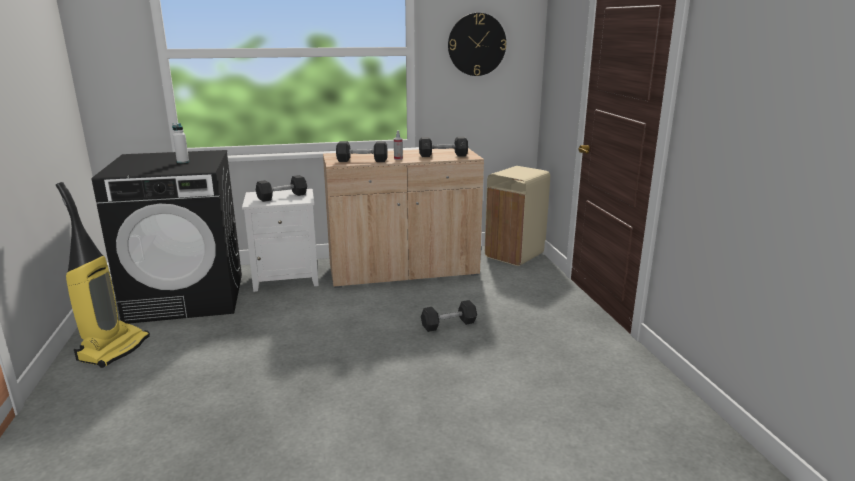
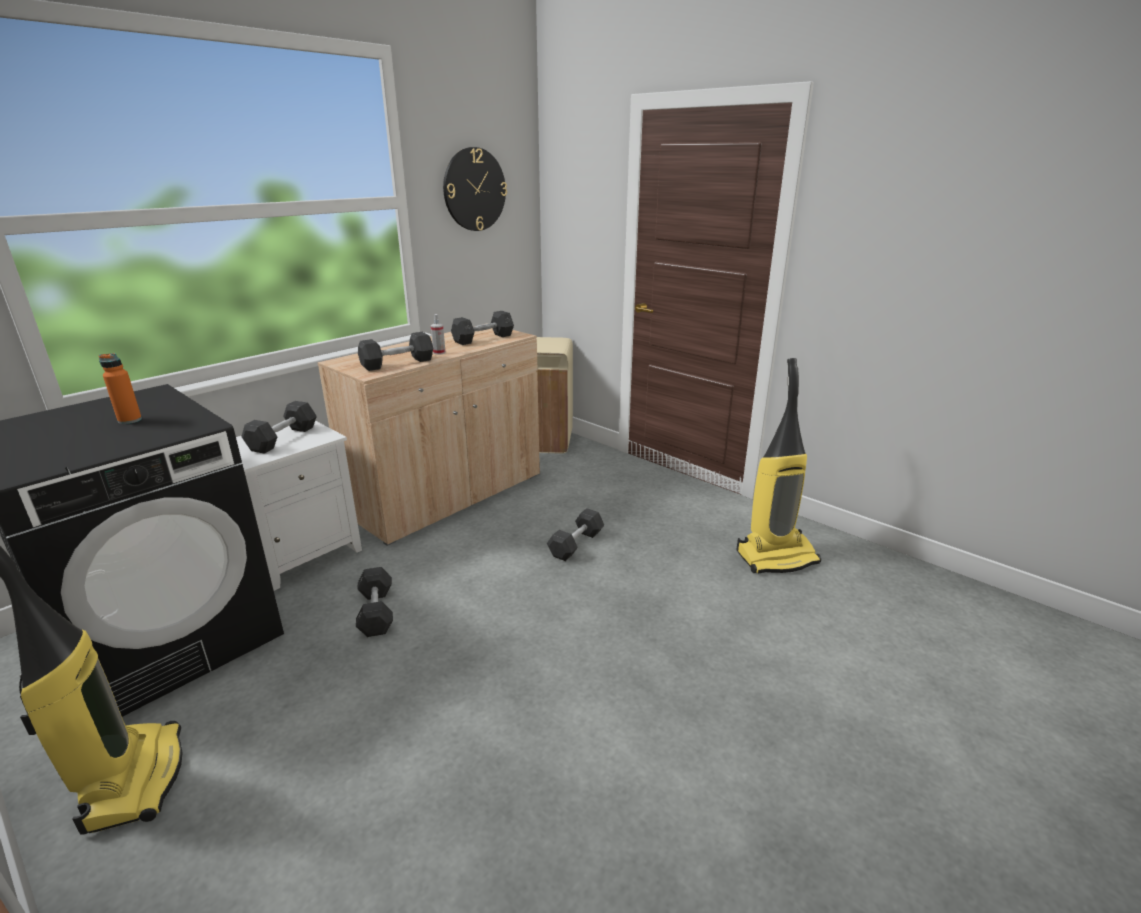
camera: 35 degrees left, 5 degrees up
(183, 162) = (130, 420): white bottle -> orange bottle
(287, 319) = (376, 612): none -> grey dumbbell
(597, 386) = (776, 557): none -> vacuum cleaner

